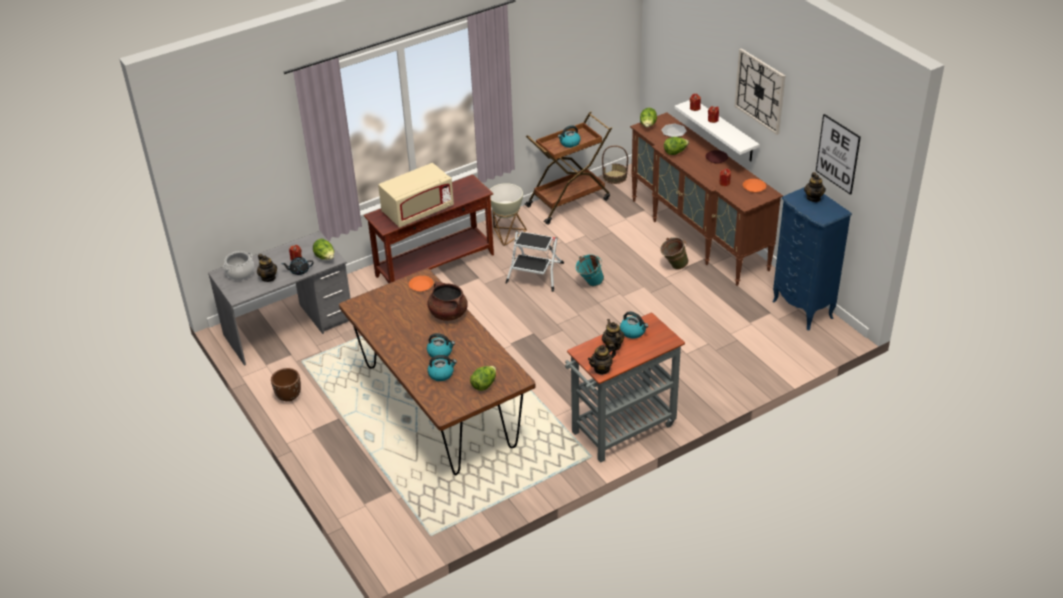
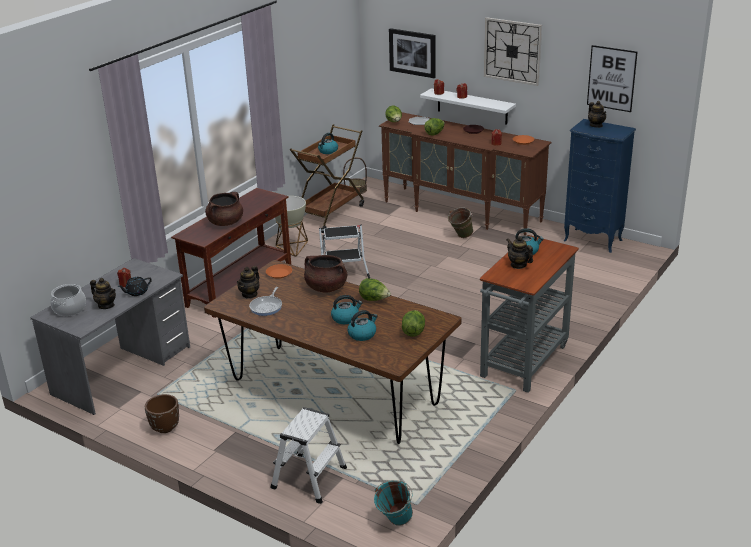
camera: 25 degrees left, 10 degrees down
(325, 257) = (157, 276): lettuce -> lettuce (374, 299)
(366, 481) = (309, 477): none -> white step ladder
(387, 319) = (267, 307): none -> frying pan
(418, 211) = (225, 222): beige microwave -> brown cooking pot
(589, 284) = (398, 265): turquoise bucket -> turquoise bucket (394, 523)
(602, 369) = (526, 283): teapot -> teapot (250, 294)
(681, 57) = (412, 52): none -> picture

